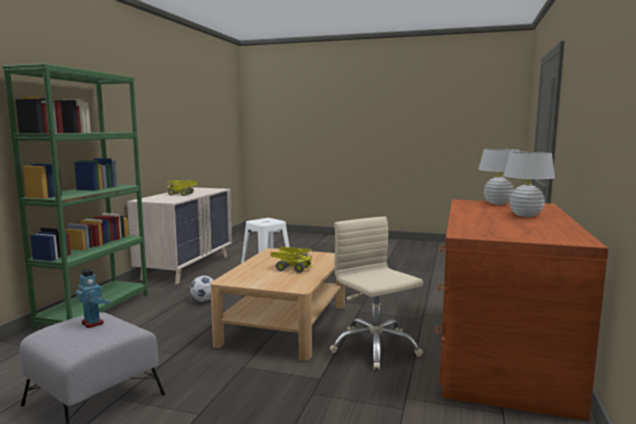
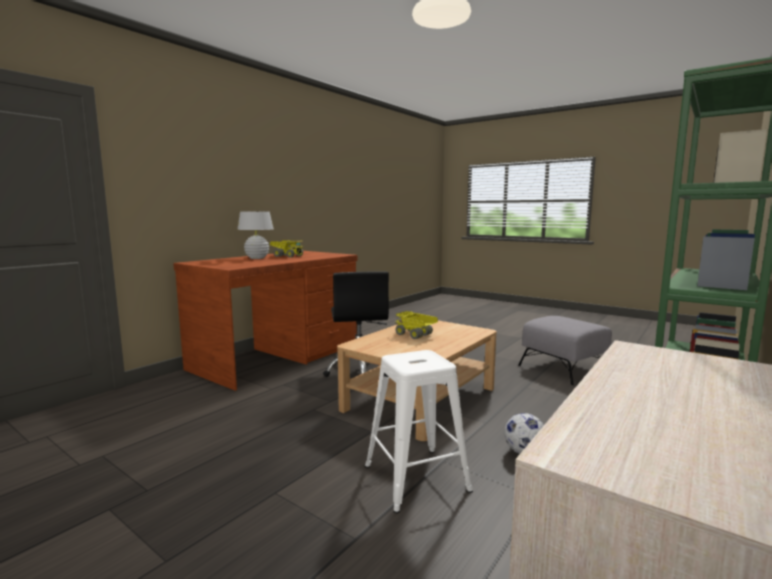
camera: 160 degrees left, 0 degrees up
(93, 323) = (568, 322): toy robot -> none
(182, 194) = (671, 394): toy truck -> toy truck (287, 256)
(374, 347) = (359, 370): beige office chair -> black office chair
(497, 203) = (218, 264): white table lamp -> none

